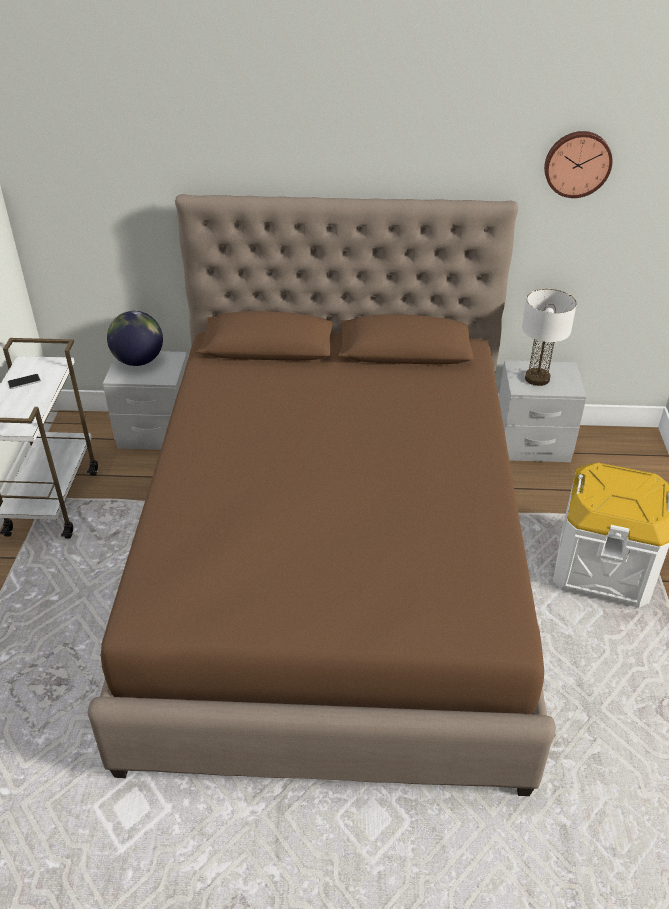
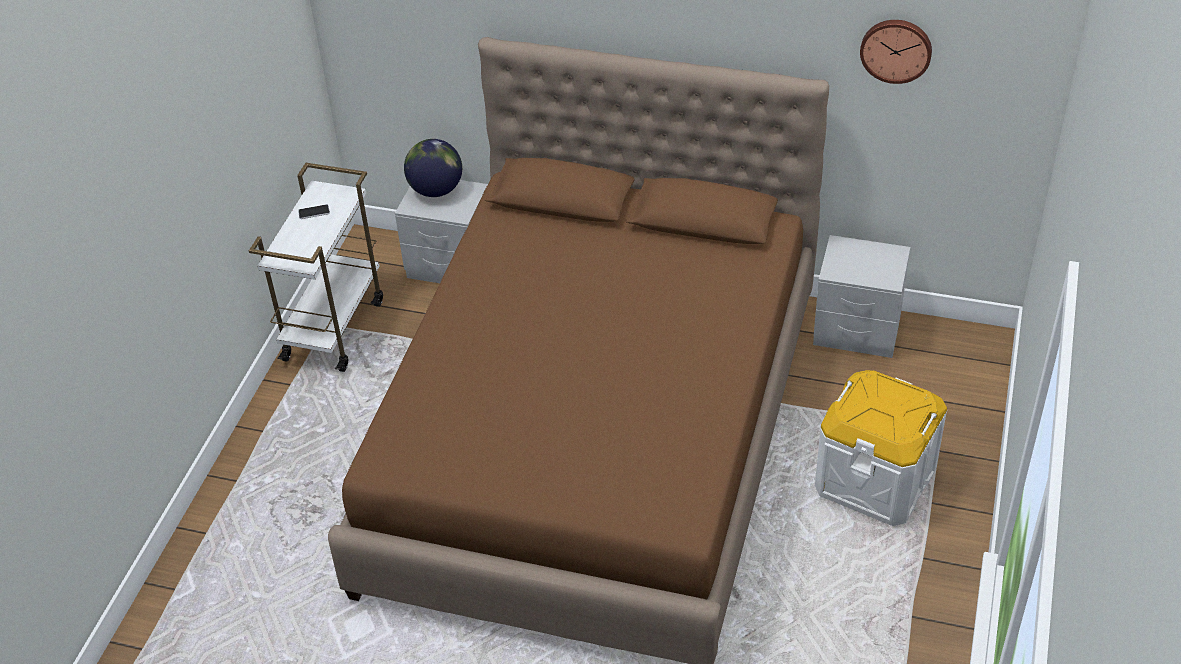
camera: 15 degrees right, 5 degrees up
(537, 379) = (856, 263): table lamp -> none

